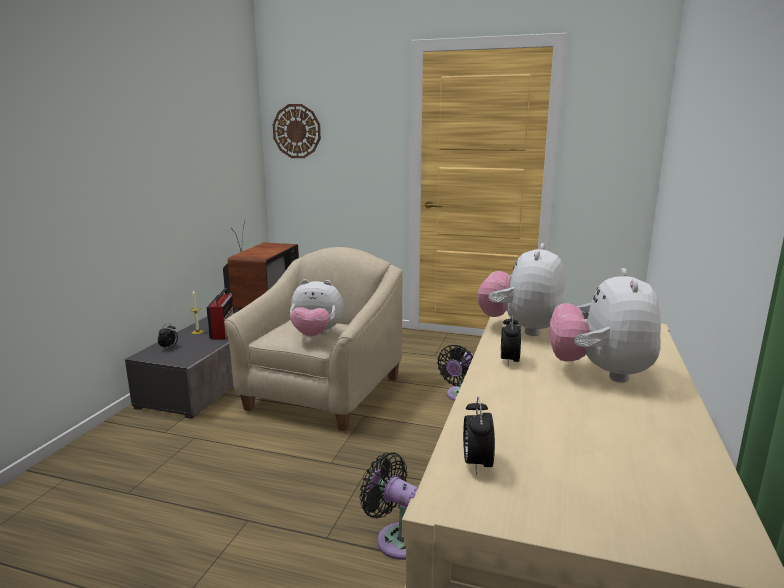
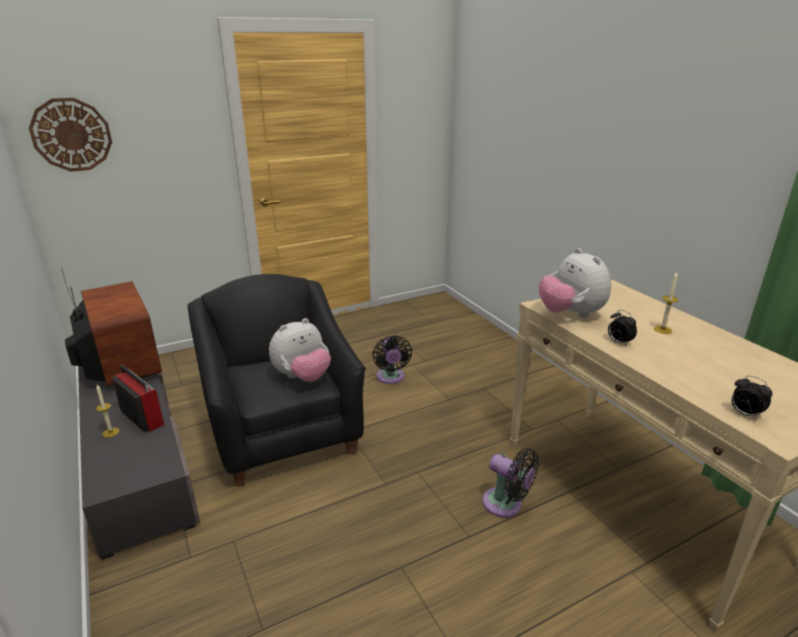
camera: 45 degrees left, 10 degrees up
(169, 347) = (114, 466): alarm clock -> none
(323, 393) = (283, 431): beige armchair -> black armchair
(396, 539) = (506, 505): black fan -> black fan turned 135 degrees counterclockwise
(600, 373) = (662, 329): plush toy -> candle

